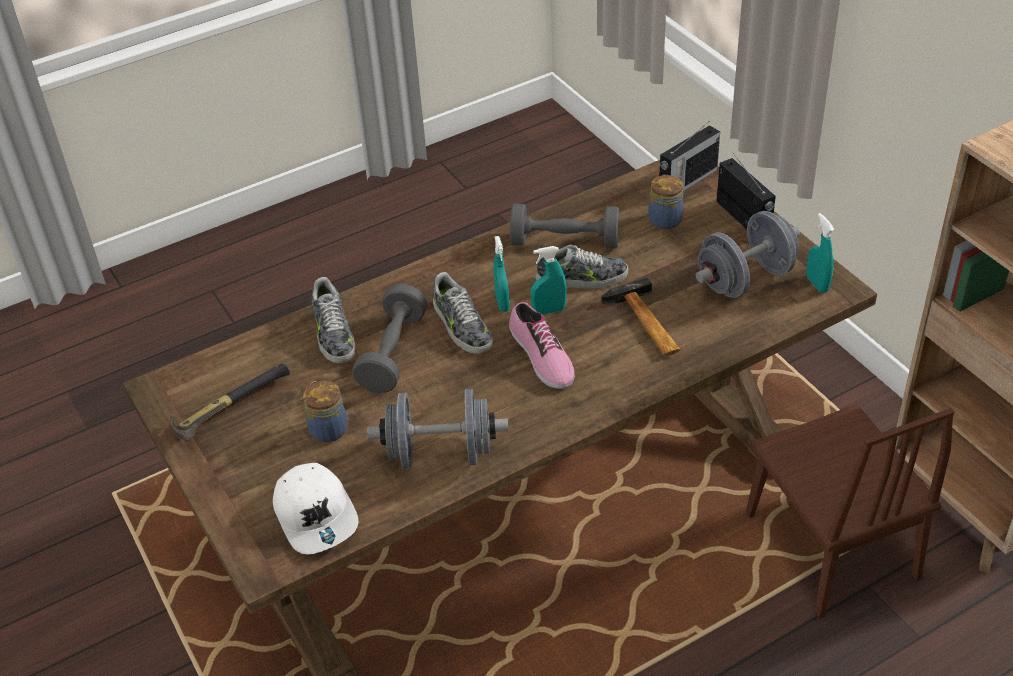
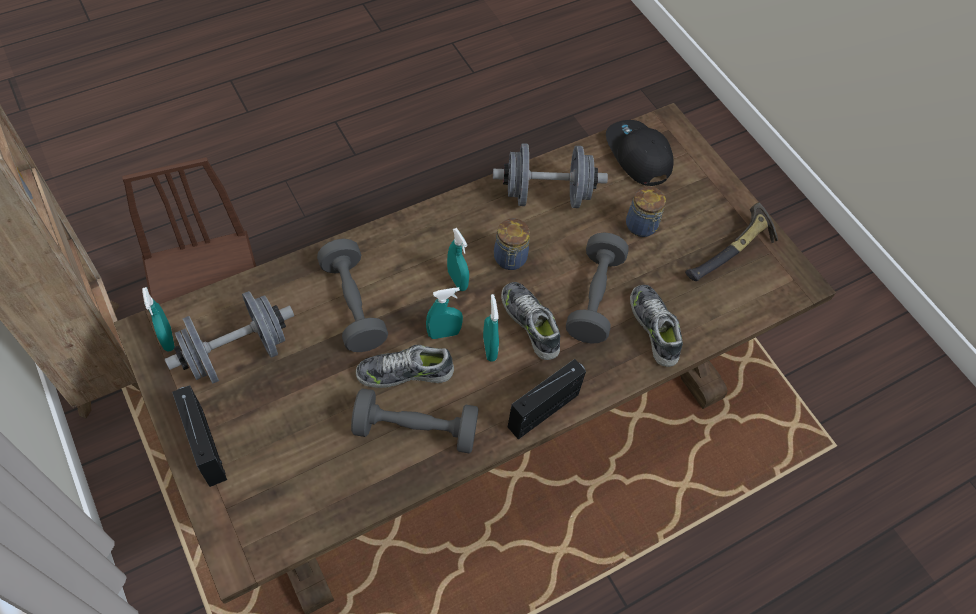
camera: 175 degrees right, 15 degrees up
(317, 515) = (637, 155): white cap -> black cap
(540, 356) = (457, 280): shoe -> turquoise spray bottle
(645, 325) = (353, 305): hammer -> grey dumbbell
(665, 219) = (296, 455): jar -> jar (510, 259)
(686, 182) = (251, 521): radio -> radio (544, 410)

